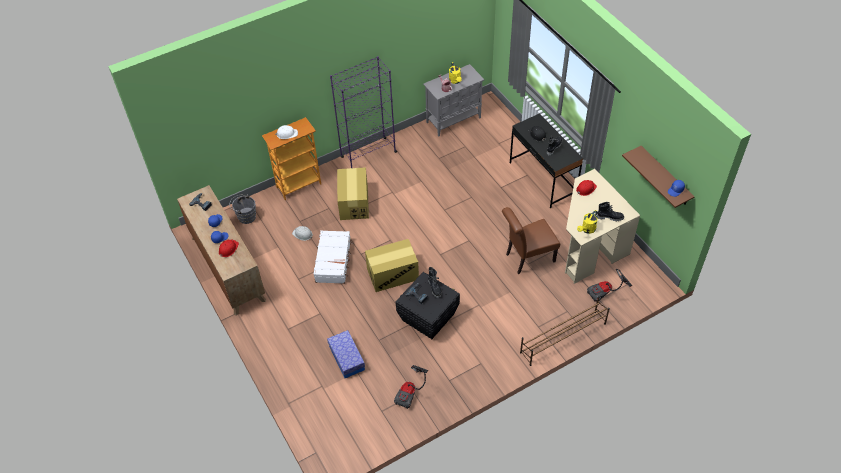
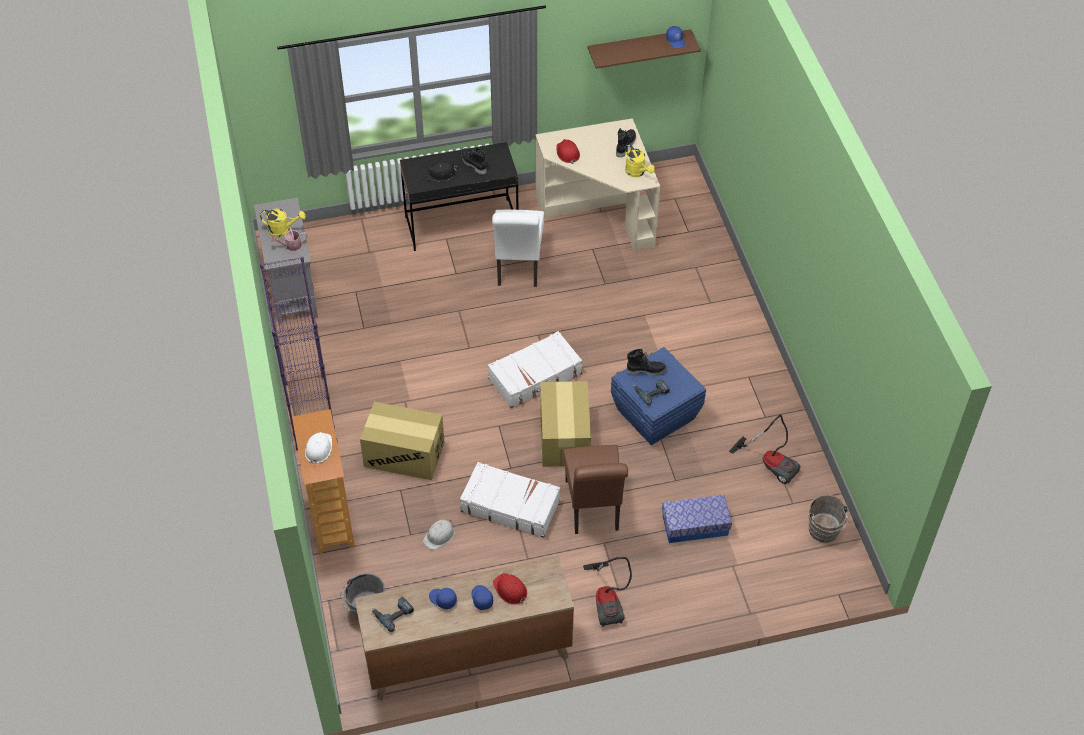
camera: 75 degrees left, 0 degrees up
(363, 434) = (823, 532): none -> brown bucket
(428, 316) = (654, 414): black storage box -> blue storage box
(434, 248) = (535, 376): none -> white suitcase
(520, 216) = (518, 268): none -> white chair
(527, 258) = (595, 281): brown chair -> brown chair (593, 509)
(562, 338) = (735, 284): brown shoe rack -> none
(606, 292) = (679, 221): vacuum cleaner -> vacuum cleaner (608, 600)

